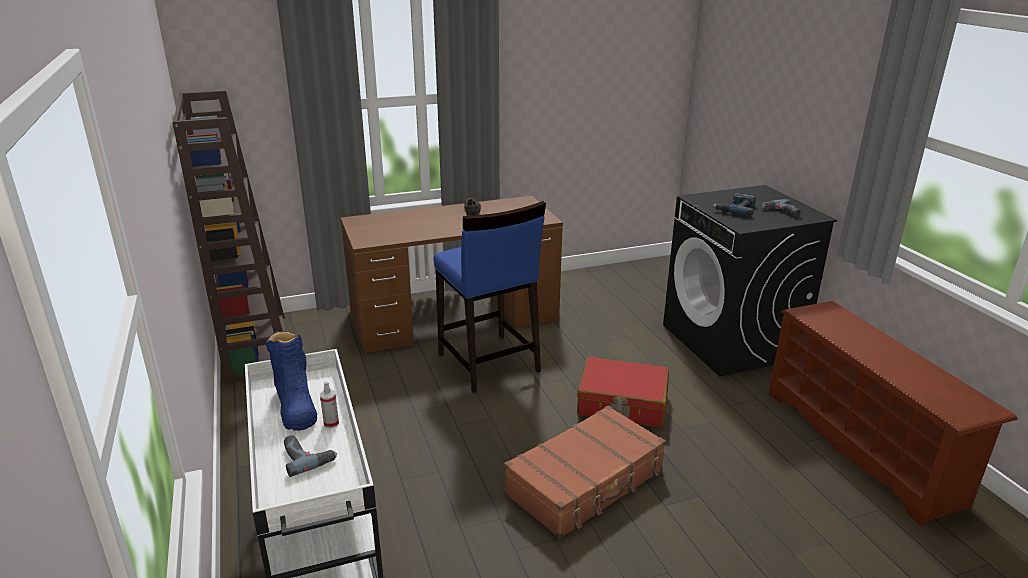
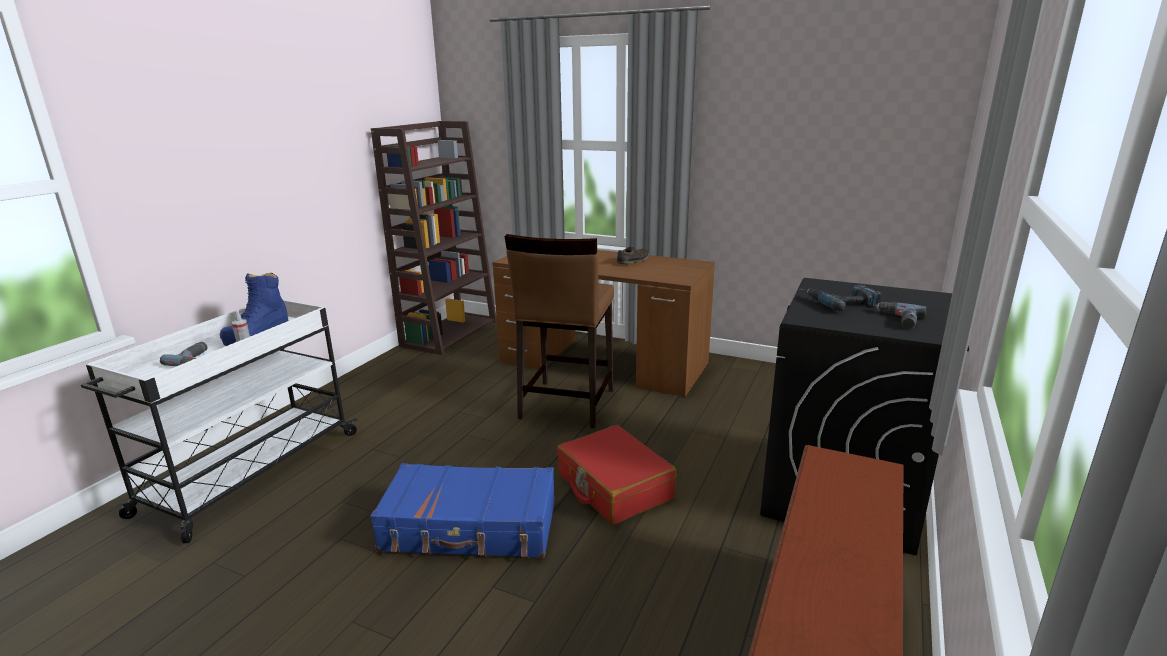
camera: 45 degrees right, 5 degrees down
(488, 363) = (566, 404): blue stool -> brown stool
(586, 482) = (470, 527): brown suitcase -> blue suitcase

